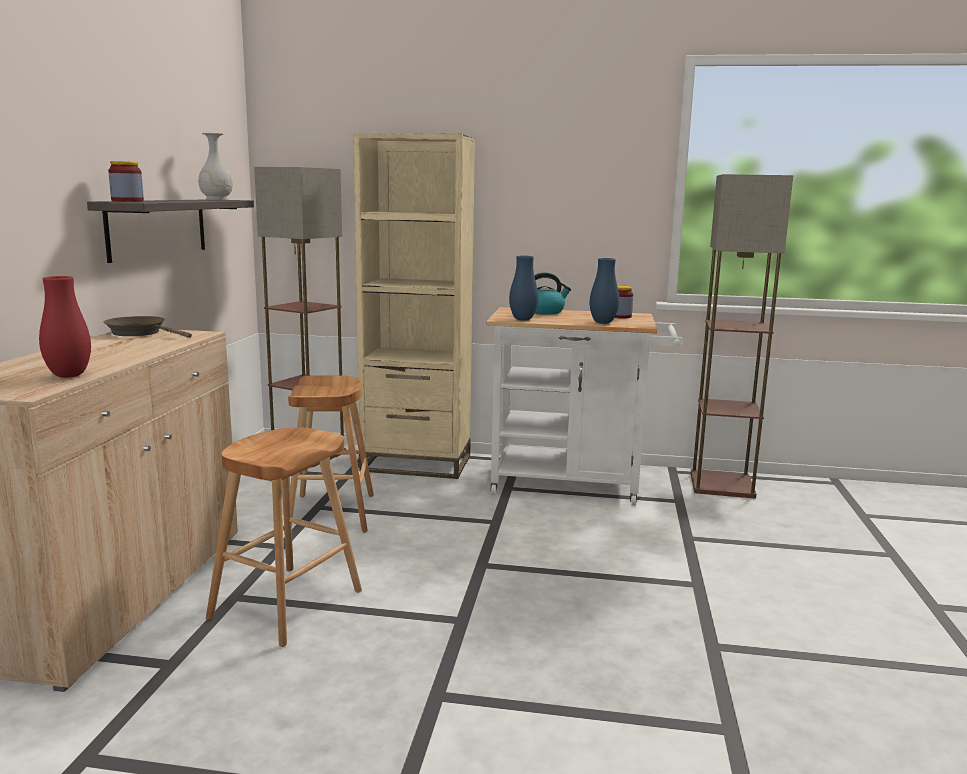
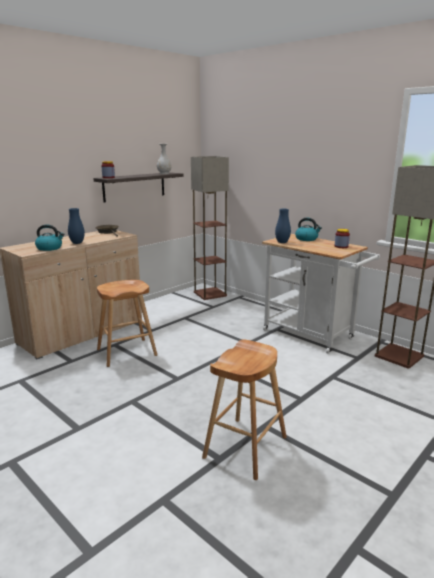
camera: 35 degrees right, 5 degrees up
(69, 375) = (50, 248): red vase -> kettle
(331, 513) = (186, 321): brown stool -> brown stool (245, 447)
(416, 463) = (250, 308): beige bookcase -> none
(603, 322) = (320, 249): blue vase -> blue vase (77, 243)

